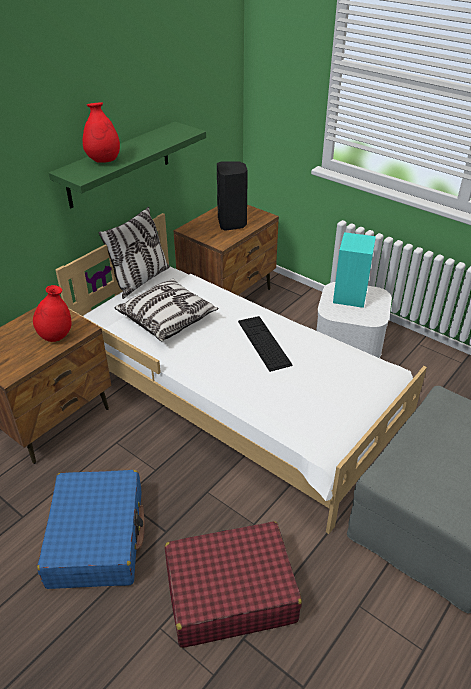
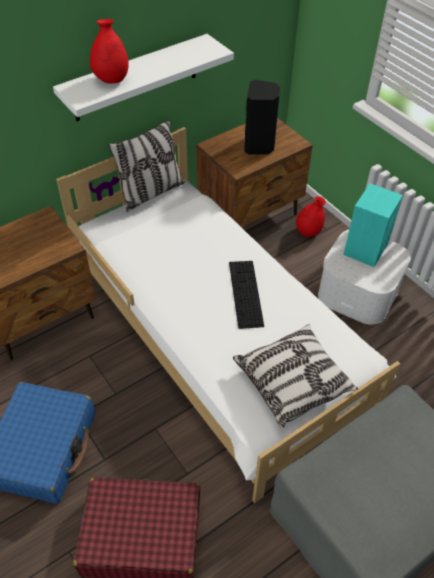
camera: 15 degrees right, 10 degrees up
(56, 336) = (41, 250): red vase -> red vase (308, 232)
(119, 165) = (136, 78): green shelf -> white shelf
(167, 319) = (161, 245): pillow -> pillow (292, 382)

